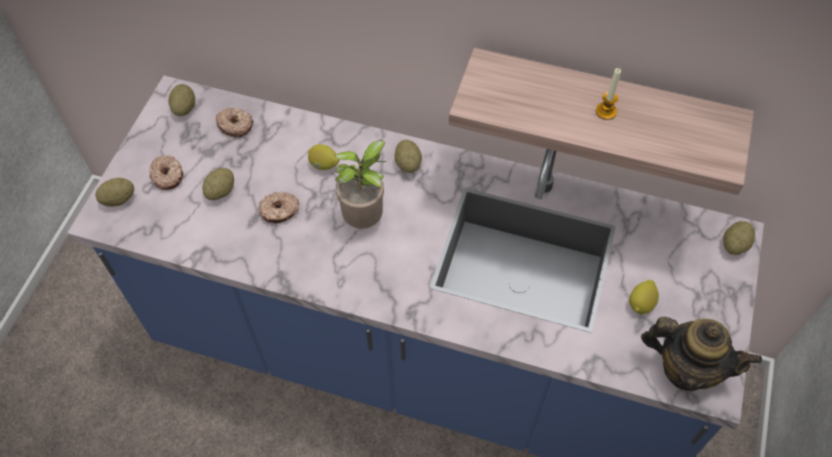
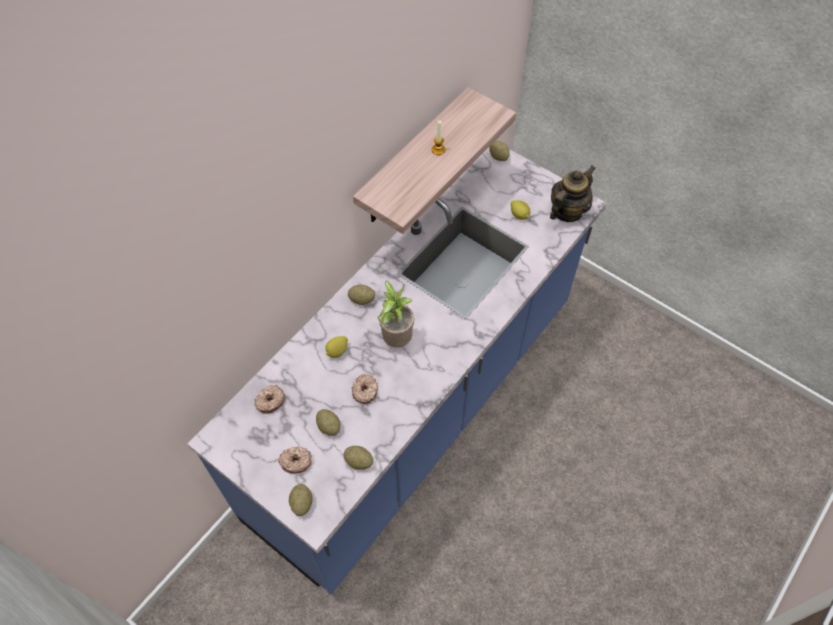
camera: 70 degrees left, 0 degrees up
(184, 108) = (232, 435): potato -> potato (359, 461)

